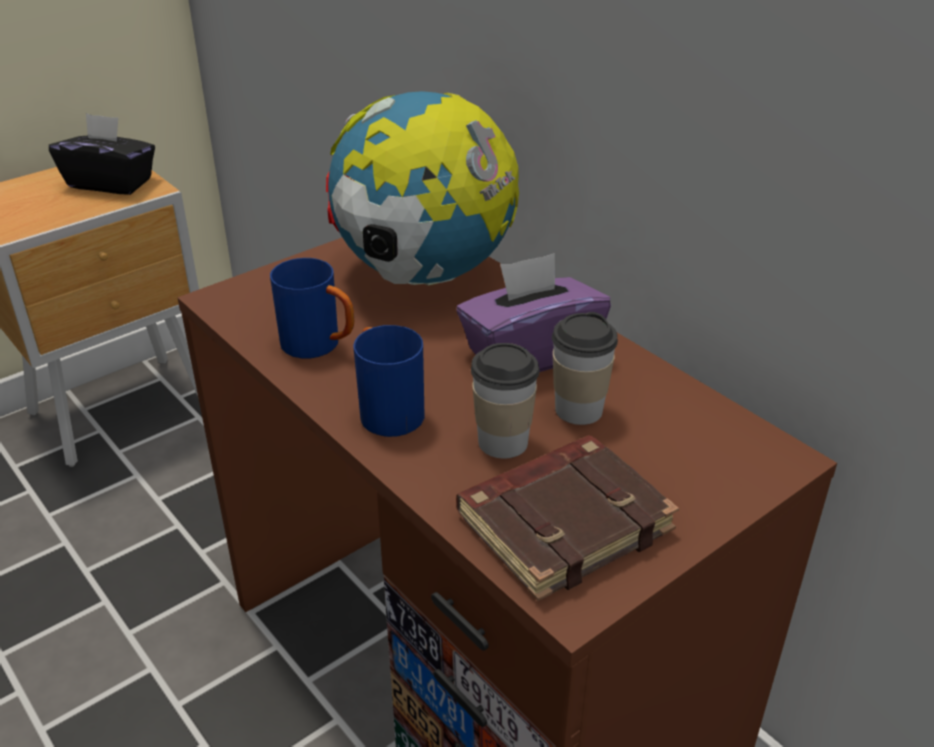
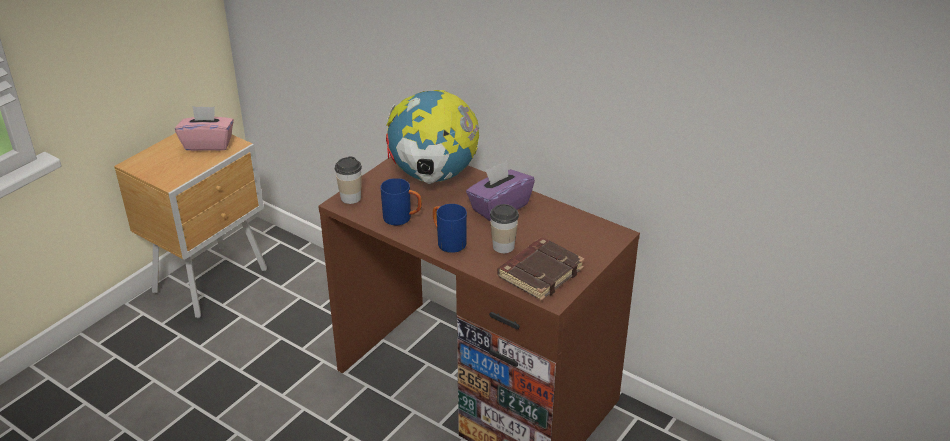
camera: 15 degrees left, 0 degrees up
(111, 183) = (208, 144): black tissue box -> pink tissue box
(578, 410) = (530, 228): cup -> cup (350, 198)

